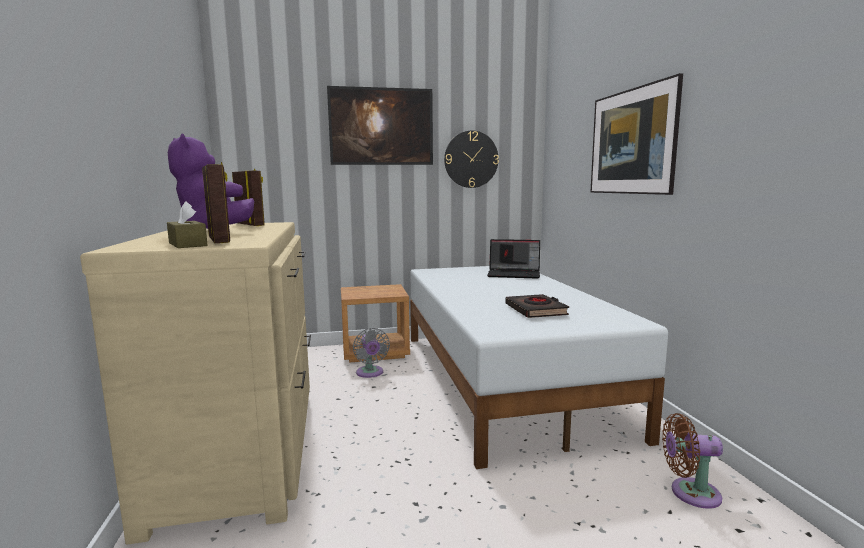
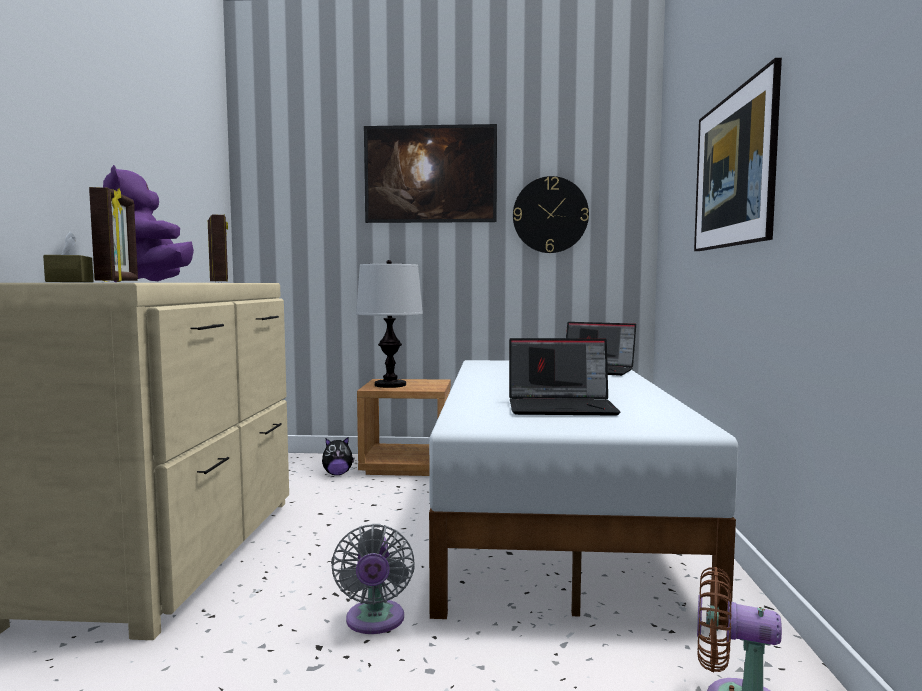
camera: 15 degrees right, 5 degrees down
(327, 364) = (337, 474): none -> plush toy
(361, 292) = (390, 385): none -> table lamp
(370, 373) = (381, 489): grey fan -> grey fan (374, 622)
(536, 310) = (562, 407): black book -> laptop

